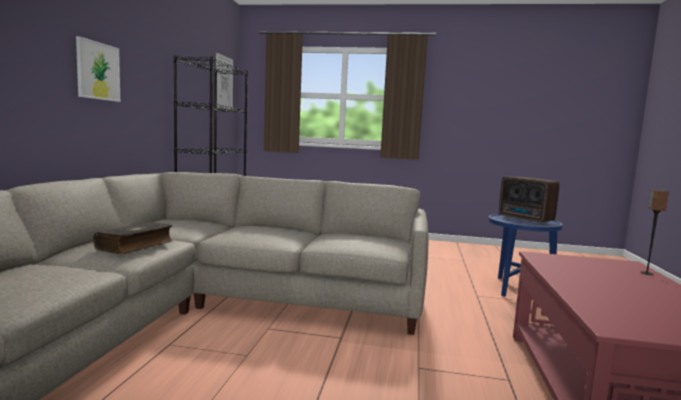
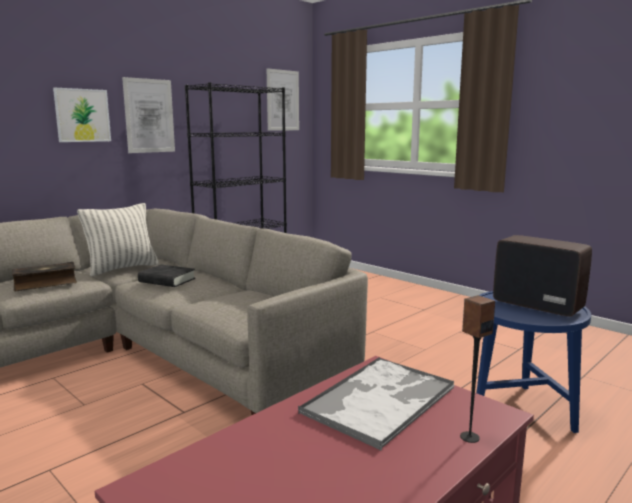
camera: 35 degrees right, 5 degrees up
(145, 81) = (149, 116): none -> picture
(177, 229) = (122, 268): none -> pillow
(254, 232) = (167, 280): none -> black book
(526, 219) = (536, 305): radio -> radio turned 135 degrees clockwise
(579, 267) = (380, 399): none -> tray

